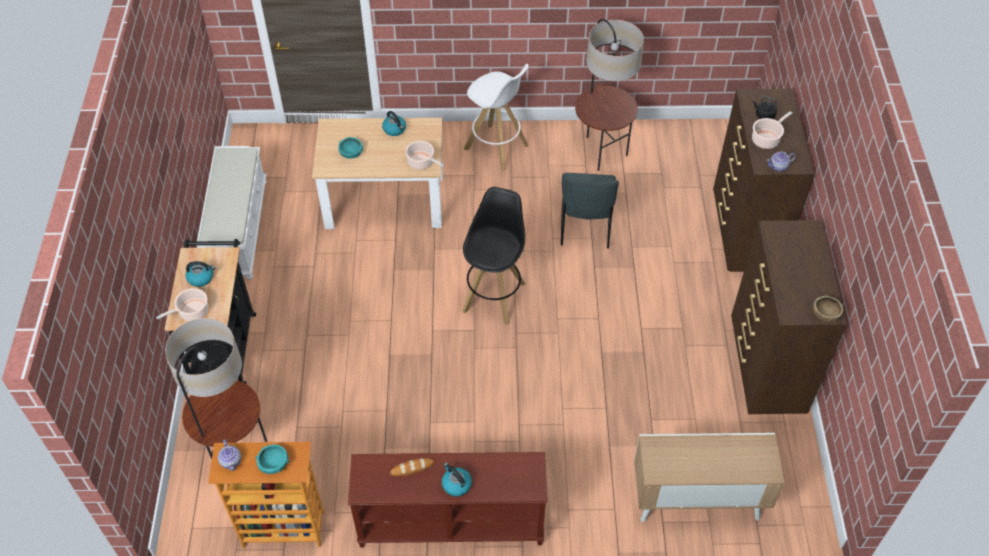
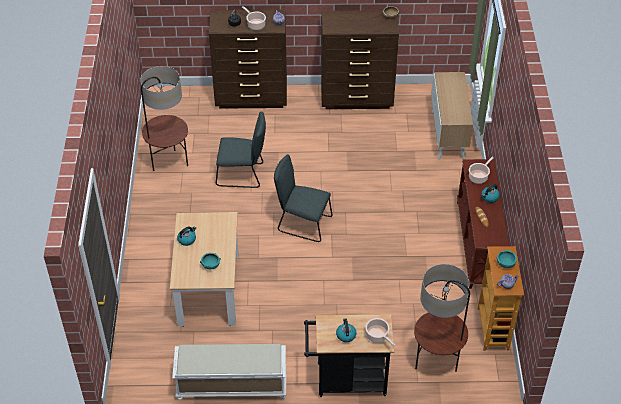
camera: 90 degrees left, 5 degrees down
(422, 162) = (223, 222): cooking pot -> cooking pot (479, 177)
(494, 296) = (302, 223): black stool -> grey chair
(497, 147) = (158, 222): white stool -> none

